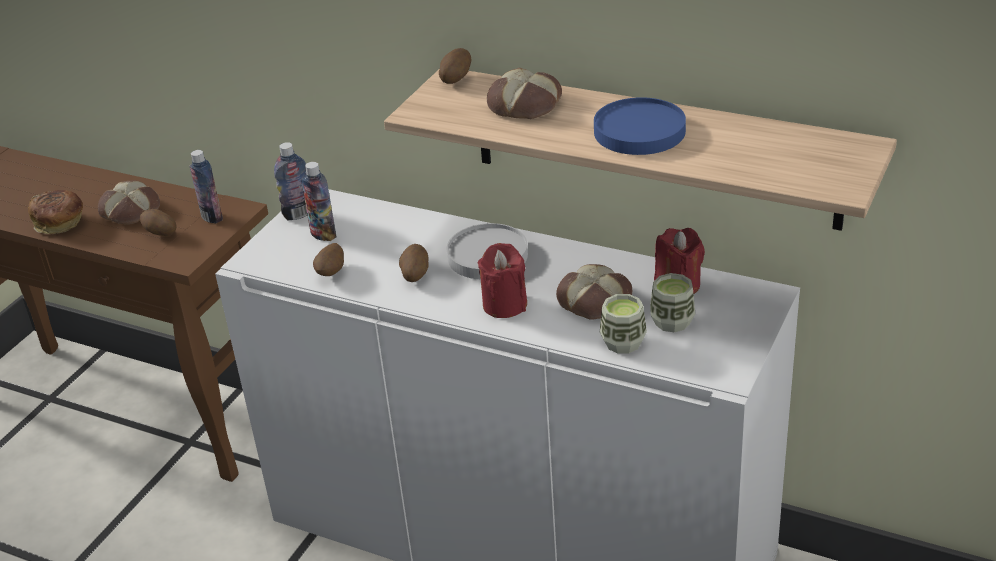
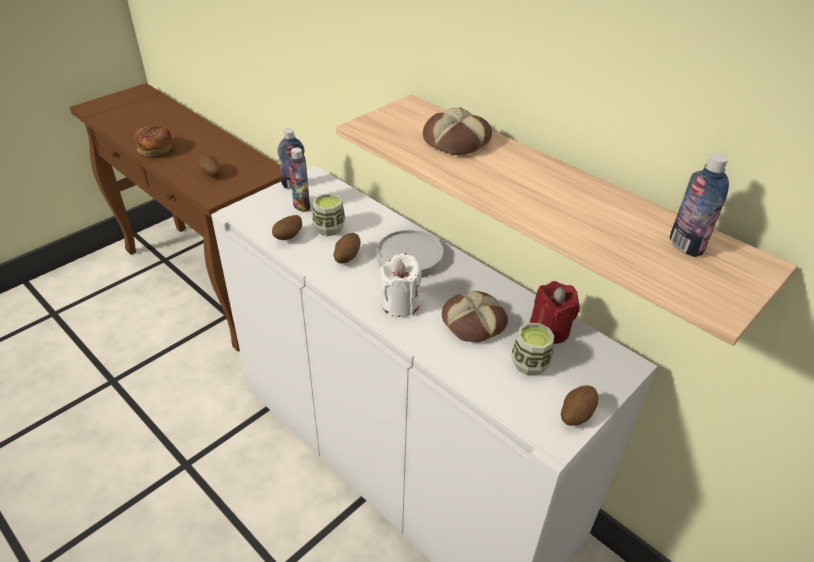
camera: 15 degrees right, 5 degrees up
(129, 211) = (203, 153): bread -> none
(212, 217) = (250, 171): bottle -> bottle (685, 245)
(455, 79) = (414, 107): potato -> potato (575, 415)
(504, 304) = (400, 304): red candle -> white candle
(623, 342) = (478, 371): cup -> cup (329, 228)
(638, 131) = (541, 190): blue plate -> none

